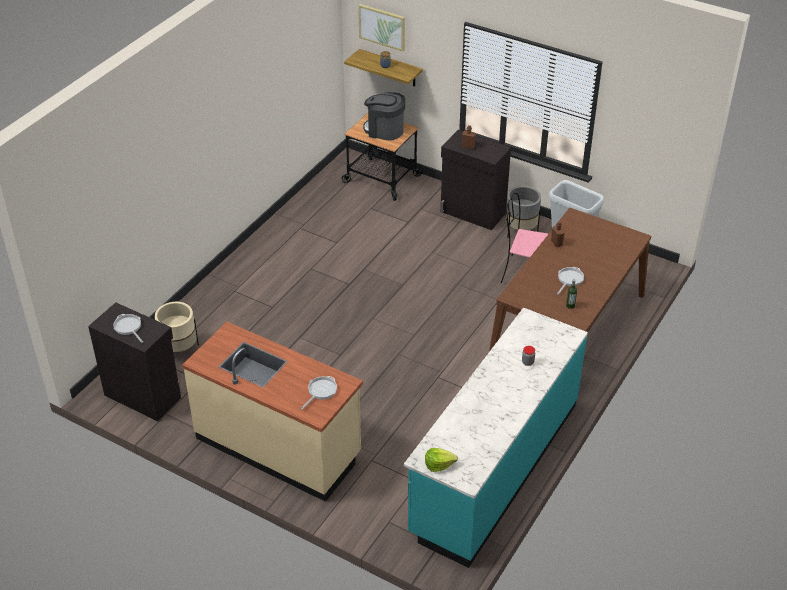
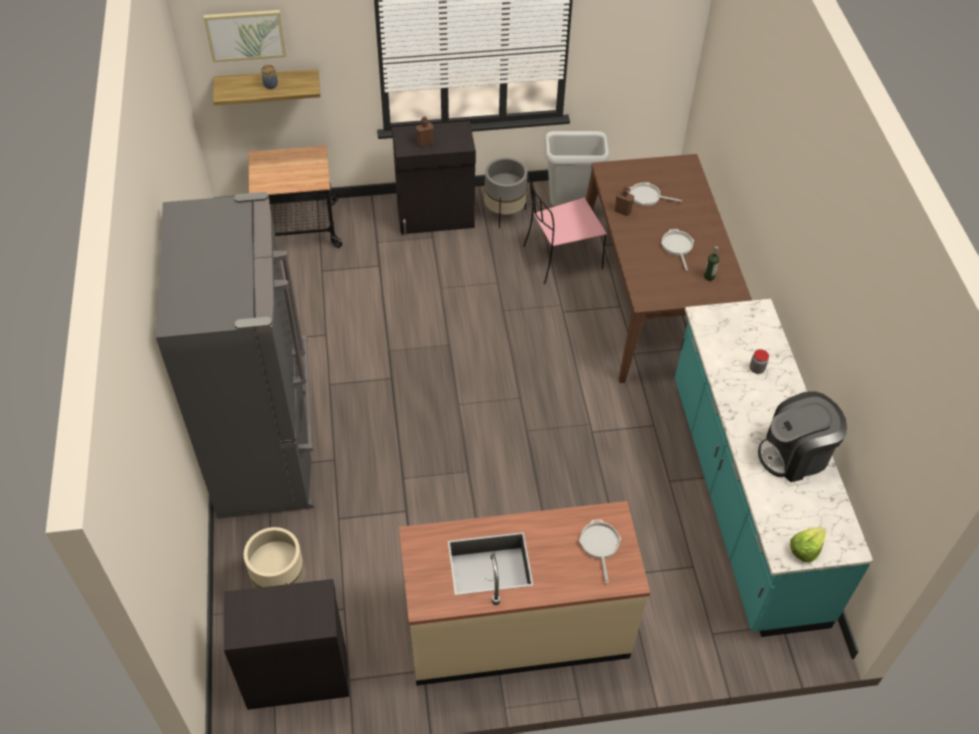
camera: 40 degrees left, 10 degrees up
(128, 327) = (280, 616): frying pan -> frying pan (647, 197)
(242, 283) = (268, 450): none -> grey fridge
(384, 130) = (292, 167): coffee machine -> coffee machine (795, 454)

